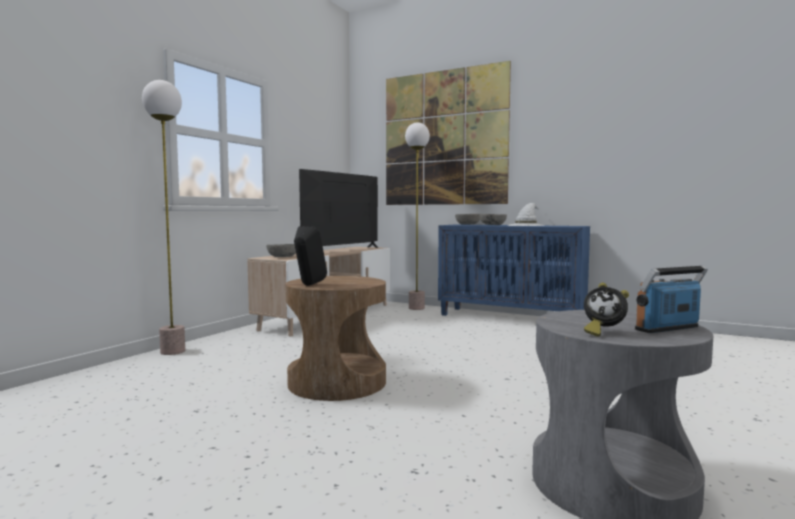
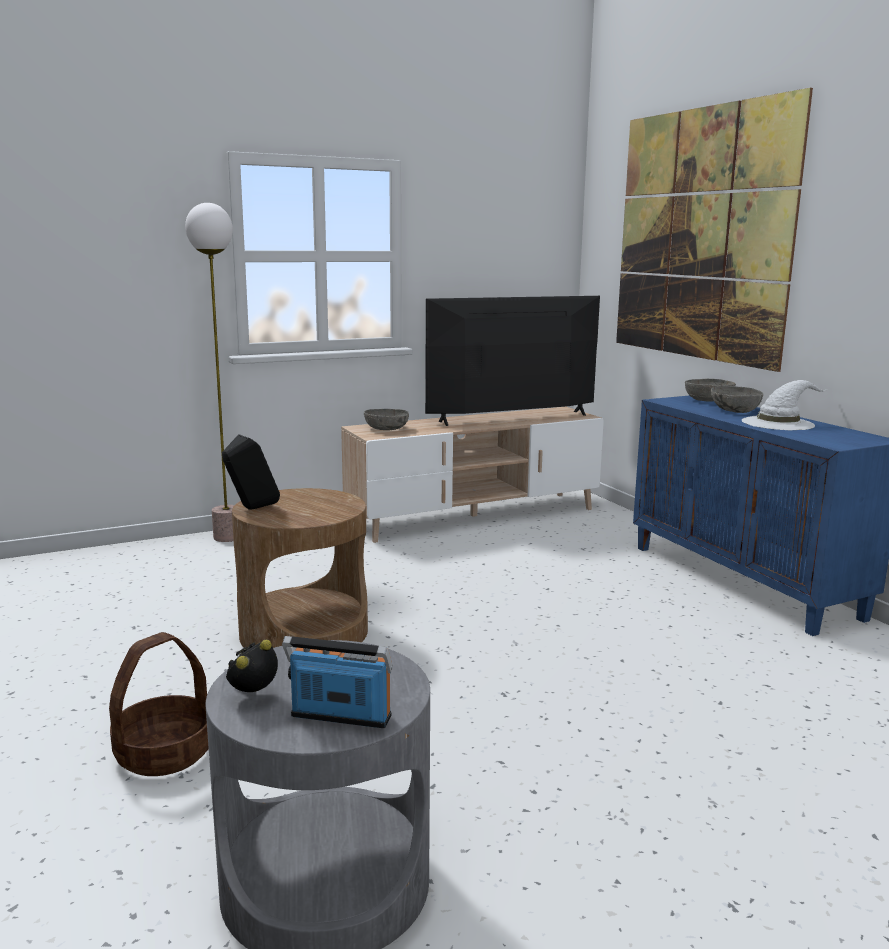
camera: 35 degrees right, 10 degrees up
(377, 466) = (164, 753): none -> basket
(416, 308) = (625, 525): floor lamp -> none
(602, 332) = (254, 695): alarm clock -> alarm clock turned 60 degrees clockwise

